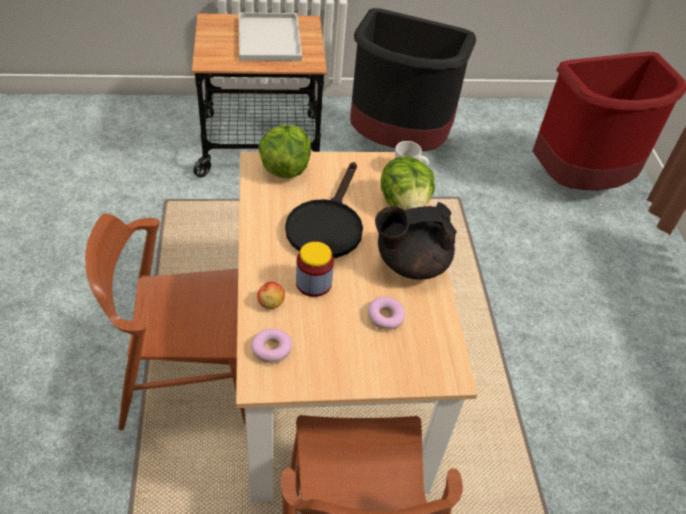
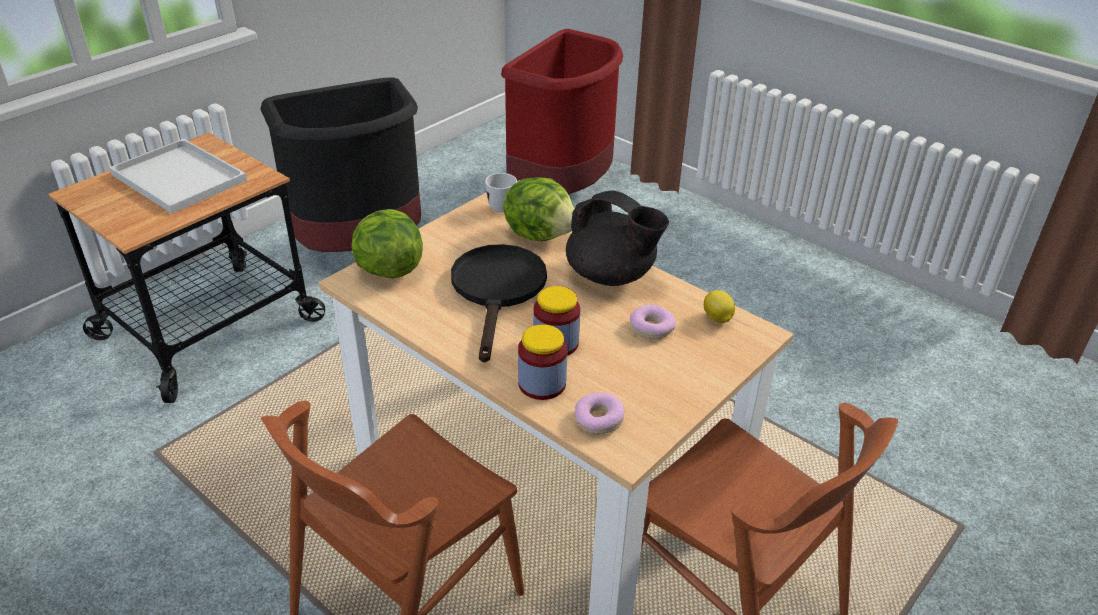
camera: 40 degrees left, 10 degrees down
(271, 302) = (542, 384): apple -> jar
(327, 225) = (498, 291): black frying pan -> black frying pan turned 150 degrees counterclockwise
(410, 263) = (611, 275): black teapot -> black teapot turned 90 degrees counterclockwise
(438, 344) = (717, 319): none -> lemon

